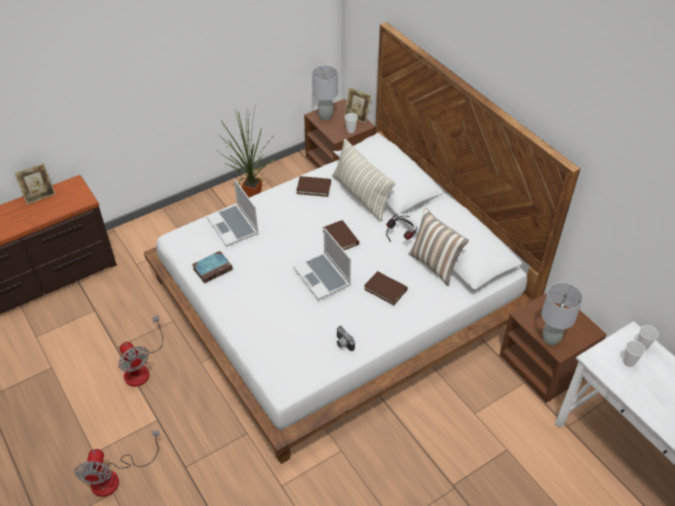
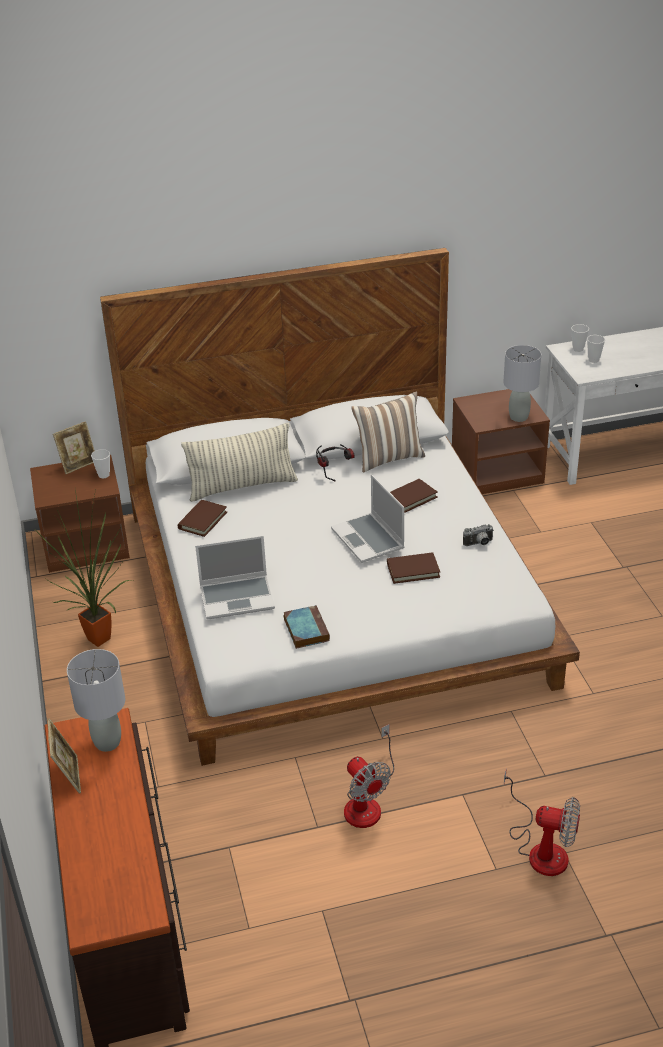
camera: 70 degrees left, 10 degrees down
(141, 368) = (367, 802): fan -> fan turned 75 degrees clockwise
(323, 277) = (369, 539): laptop -> laptop turned 75 degrees clockwise
(325, 116) = (55, 490): grey table lamp -> grey table lamp (107, 743)
(340, 237) = (308, 514): brown book -> brown book (413, 570)

